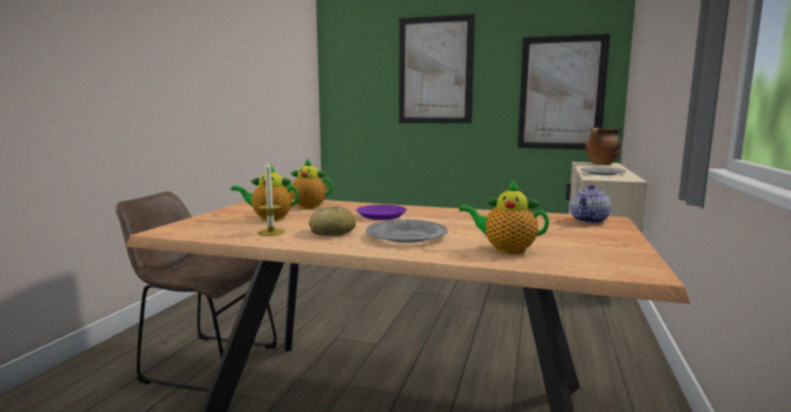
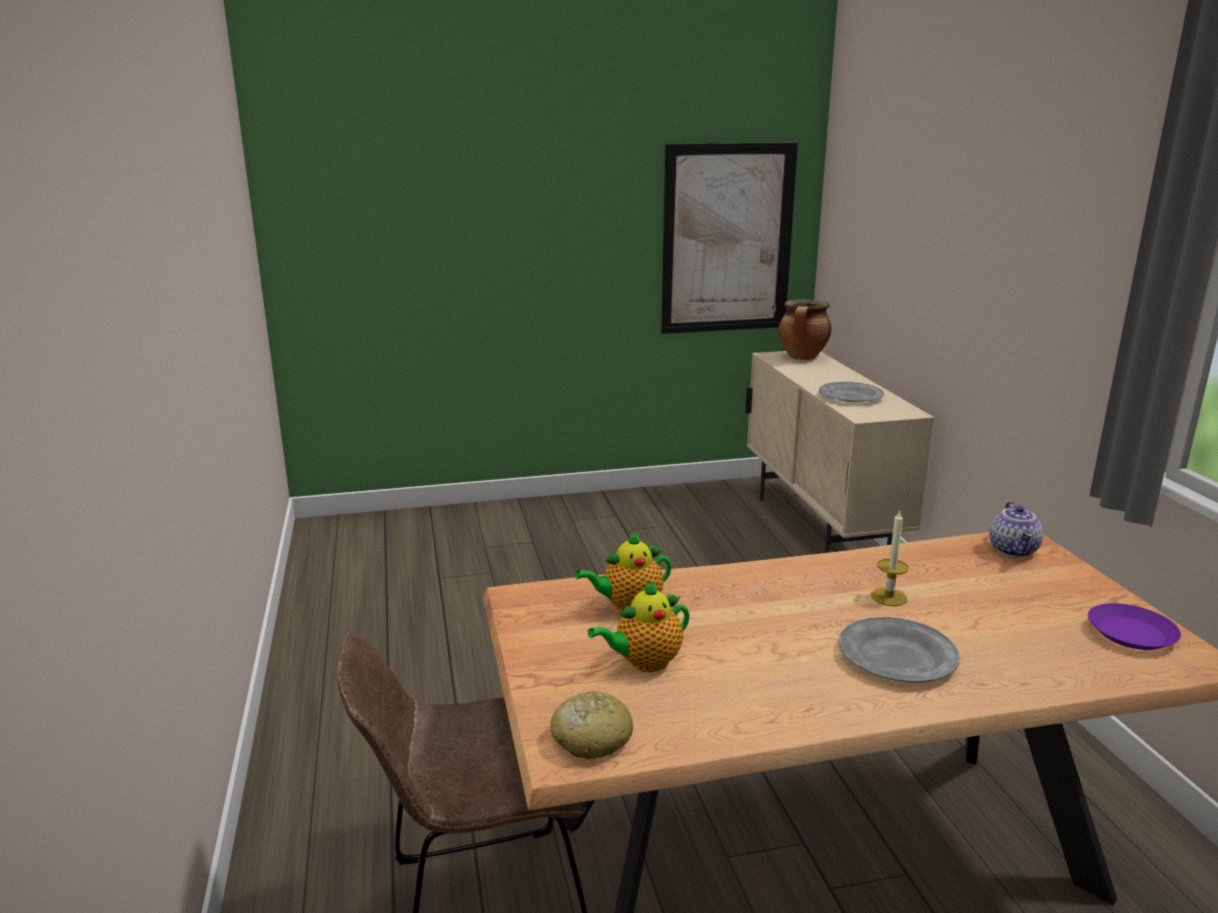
camera: 30 degrees left, 10 degrees up
(271, 232) = (723, 704): candle -> candle (889, 597)
(332, 232) = (795, 675): bread -> bread (591, 738)
(380, 216) = (778, 607): purple plate -> purple plate (1130, 634)
(435, 70) = (511, 201): picture -> none
(505, 250) = (1038, 654): teapot -> none

